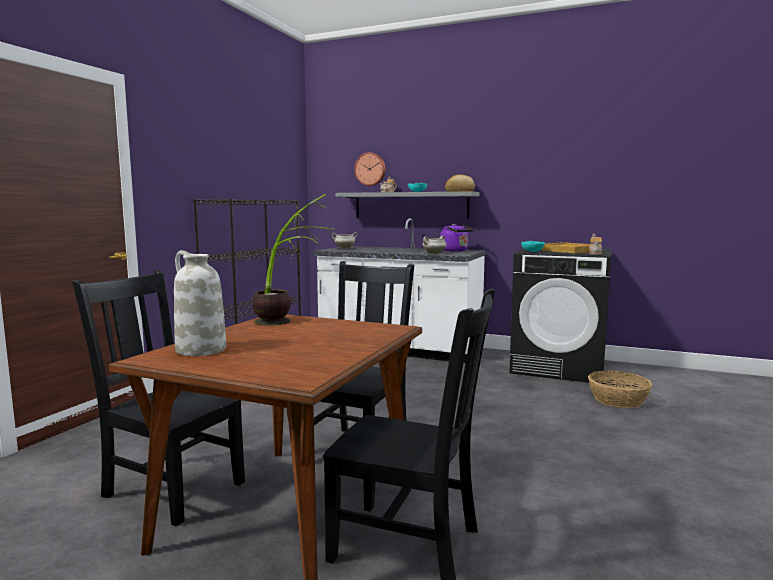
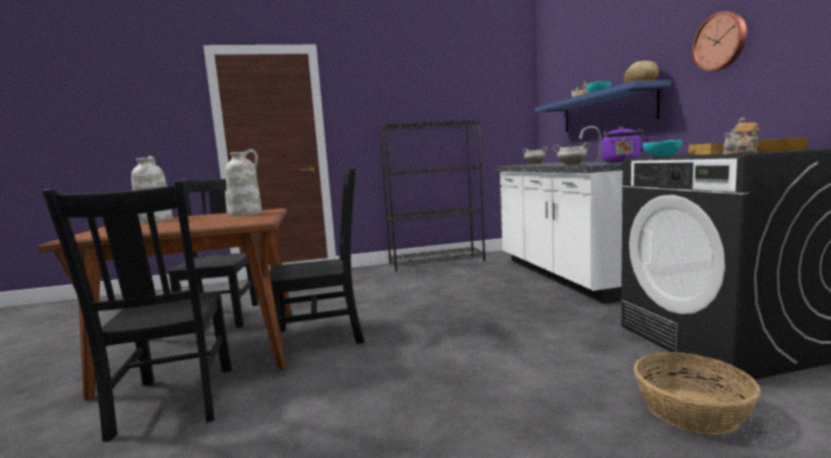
camera: 55 degrees right, 0 degrees up
(288, 324) = (246, 214): potted plant -> white vase
(370, 169) = (575, 76): wall clock -> wall clock (720, 42)
(410, 205) = (606, 111): grey shelf -> blue shelf

